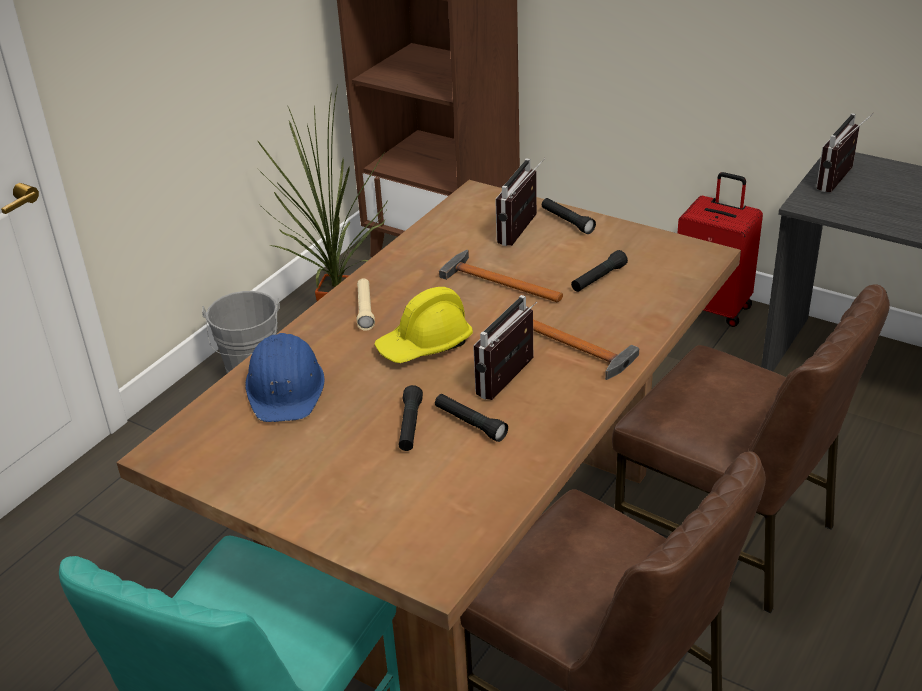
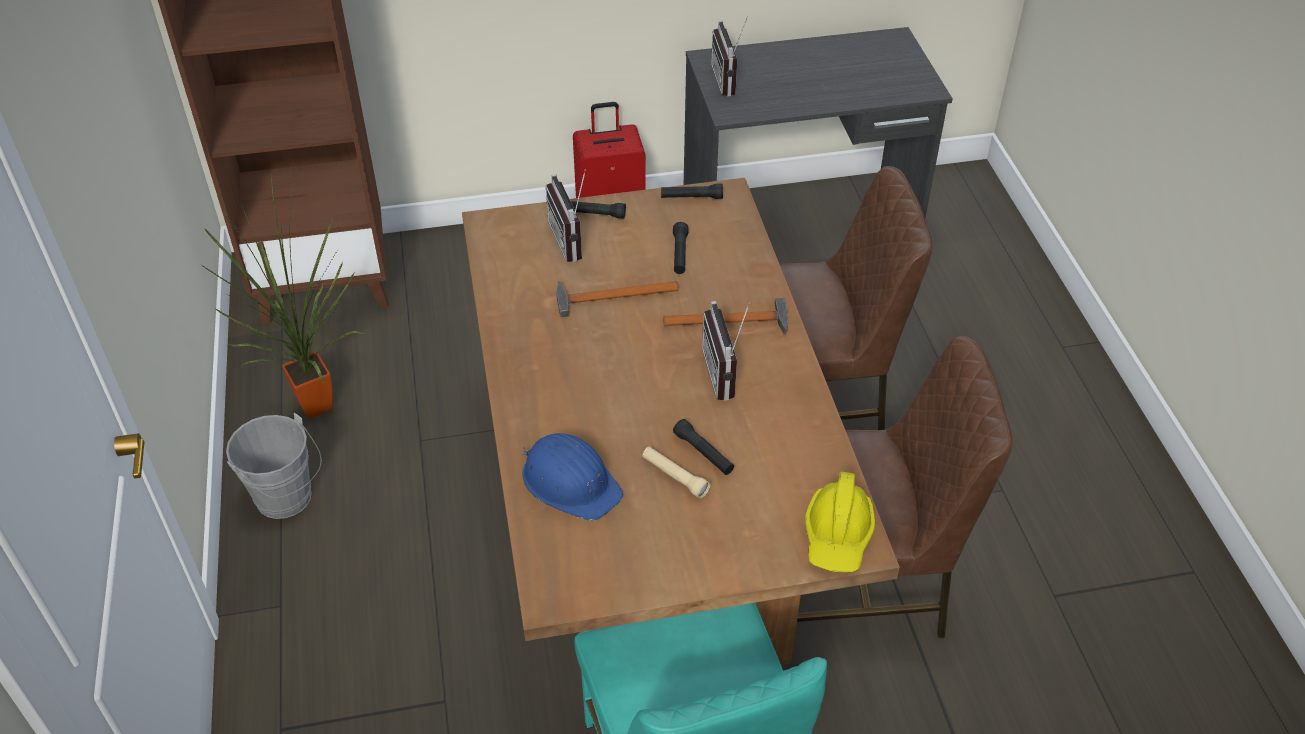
camera: 45 degrees left, 10 degrees up
(365, 310) = (540, 379): beige flashlight -> beige flashlight (675, 476)
(425, 345) = (627, 382): yellow hard hat -> yellow hard hat (838, 535)
(470, 423) = (741, 425): black flashlight -> black flashlight (691, 197)

